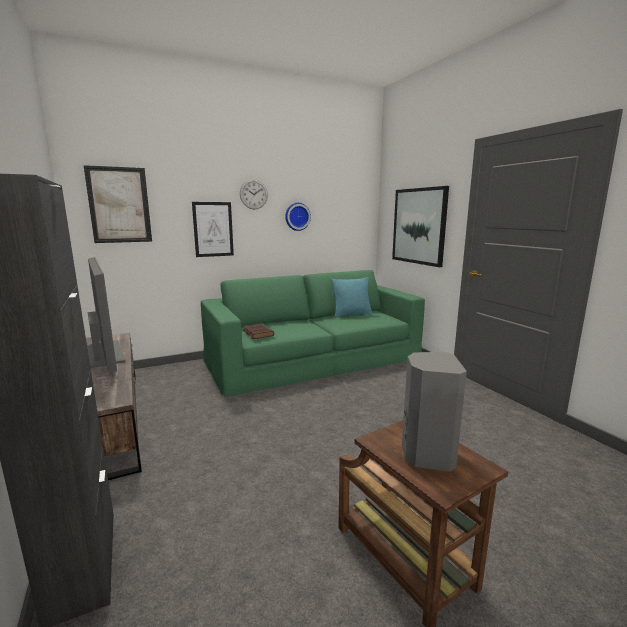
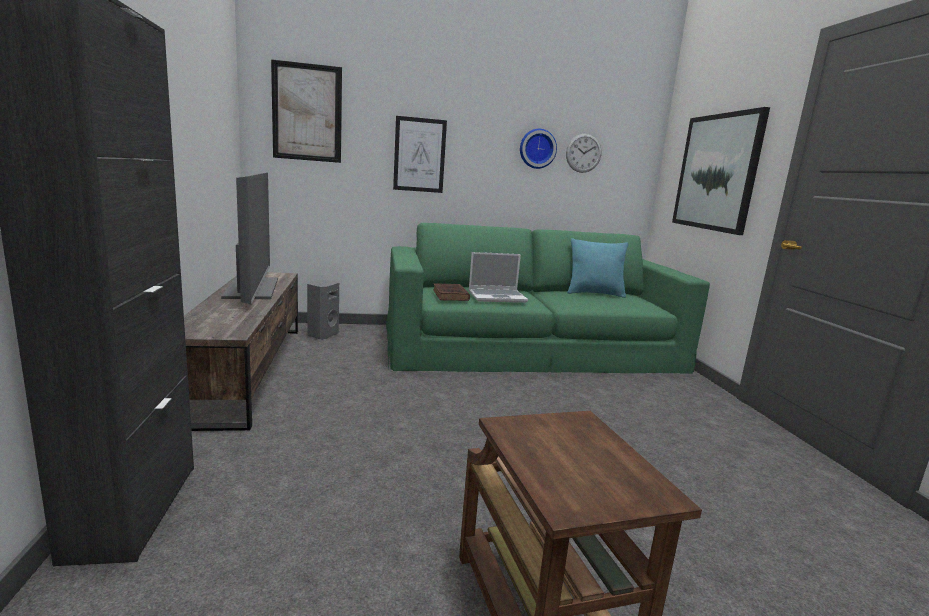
camera: 15 degrees right, 0 degrees up
(253, 194) = (479, 112): wall clock -> wall clock (583, 153)
(291, 329) = (497, 297): none -> laptop
(426, 455) = (574, 459): grey speaker -> grey speaker (321, 335)

